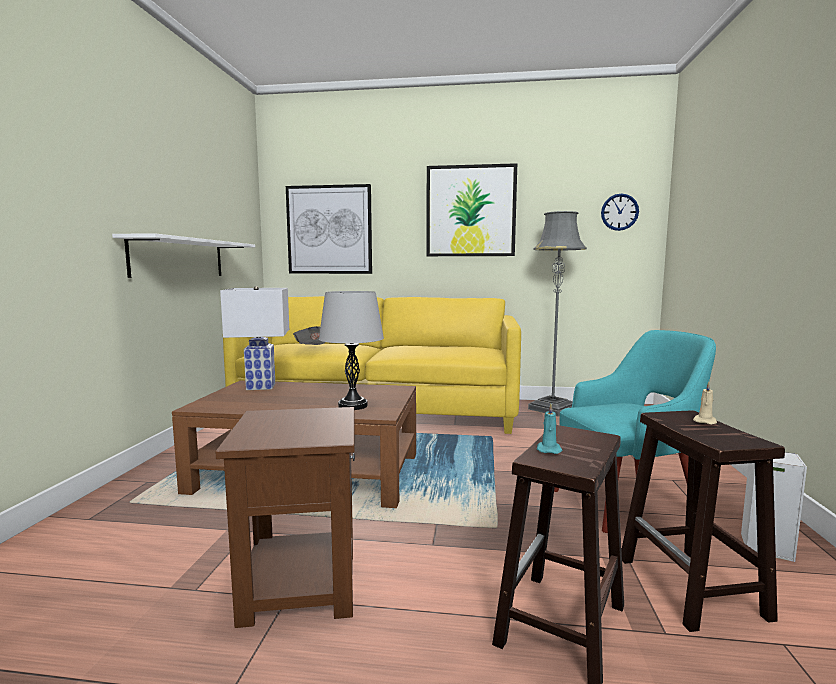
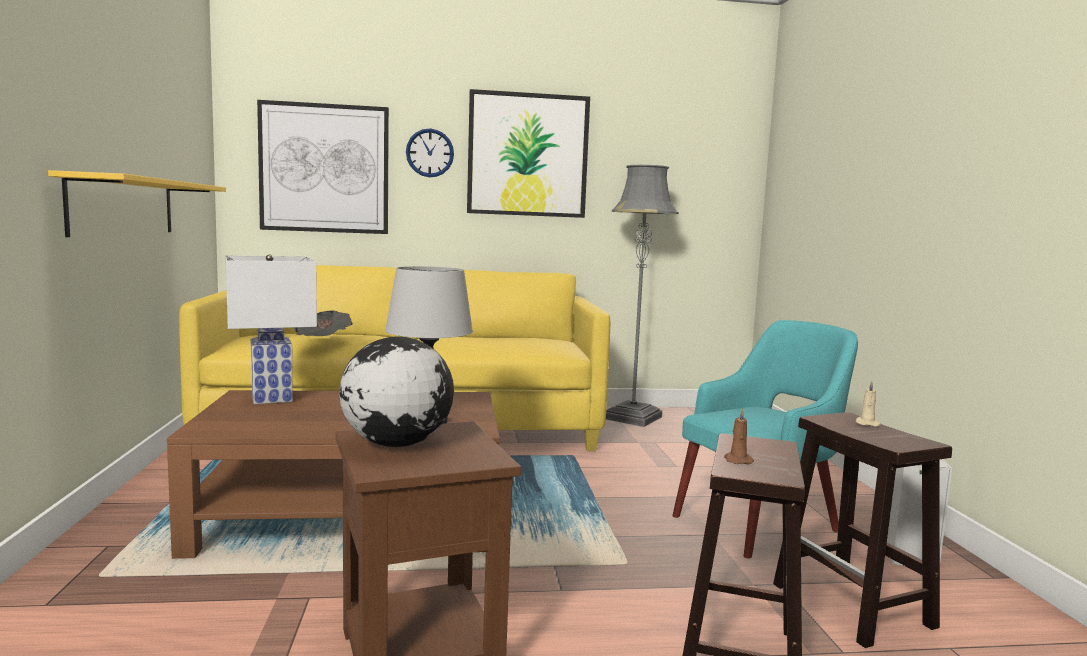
camera: 15 degrees left, 0 degrees up
(179, 258) = (124, 206): white shelf -> yellow shelf
(276, 422) = (395, 444): none -> globe
(548, 449) = (737, 460): turquoise candle -> brown candle
(619, 212) = (712, 168): wall clock -> wall clock (430, 153)

